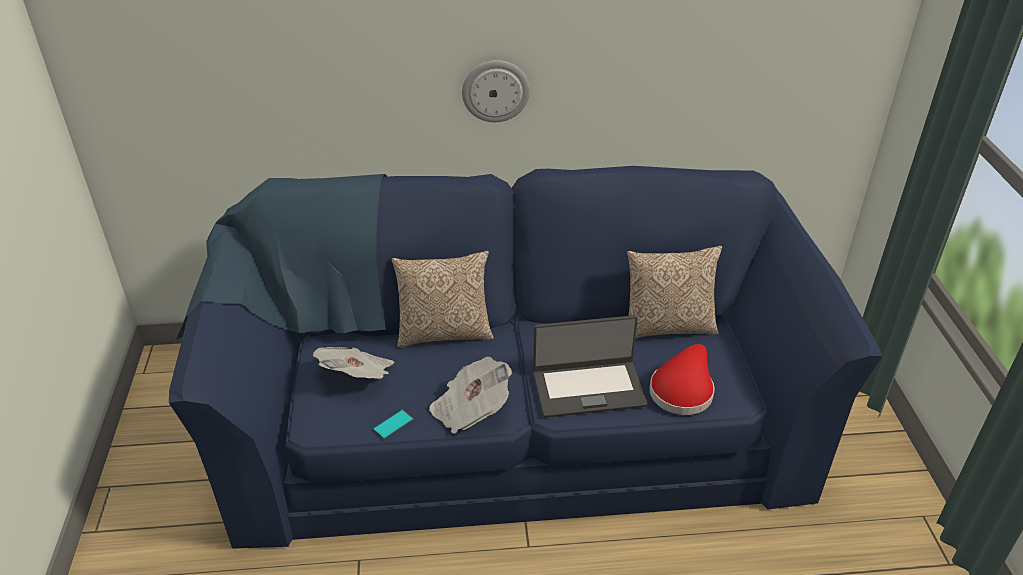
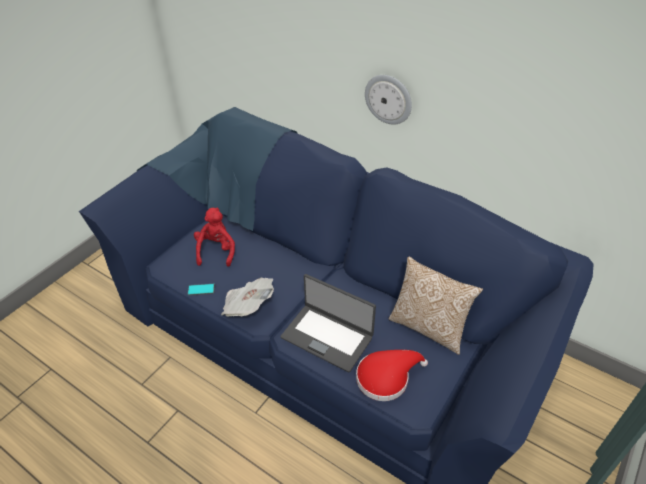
camera: 40 degrees right, 5 degrees up
(358, 376) = (216, 251): newspaper -> red plush toy
(444, 333) = (289, 251): pillow -> none

